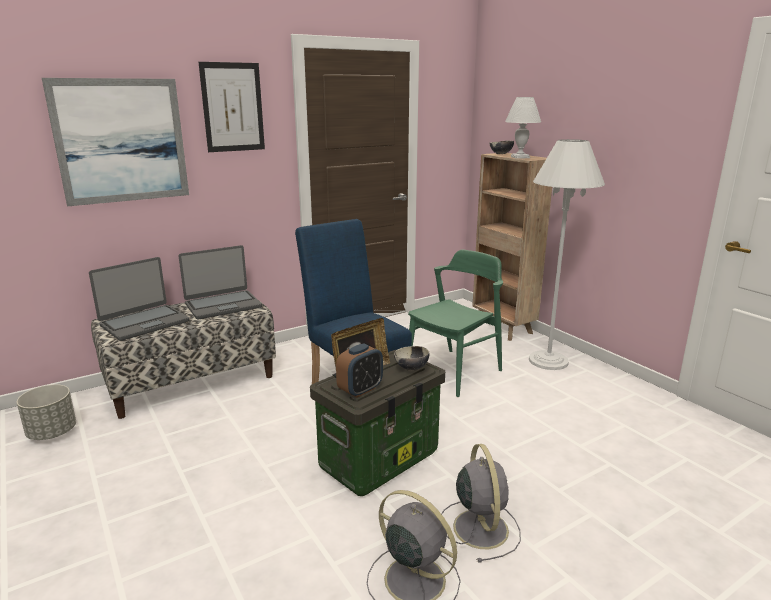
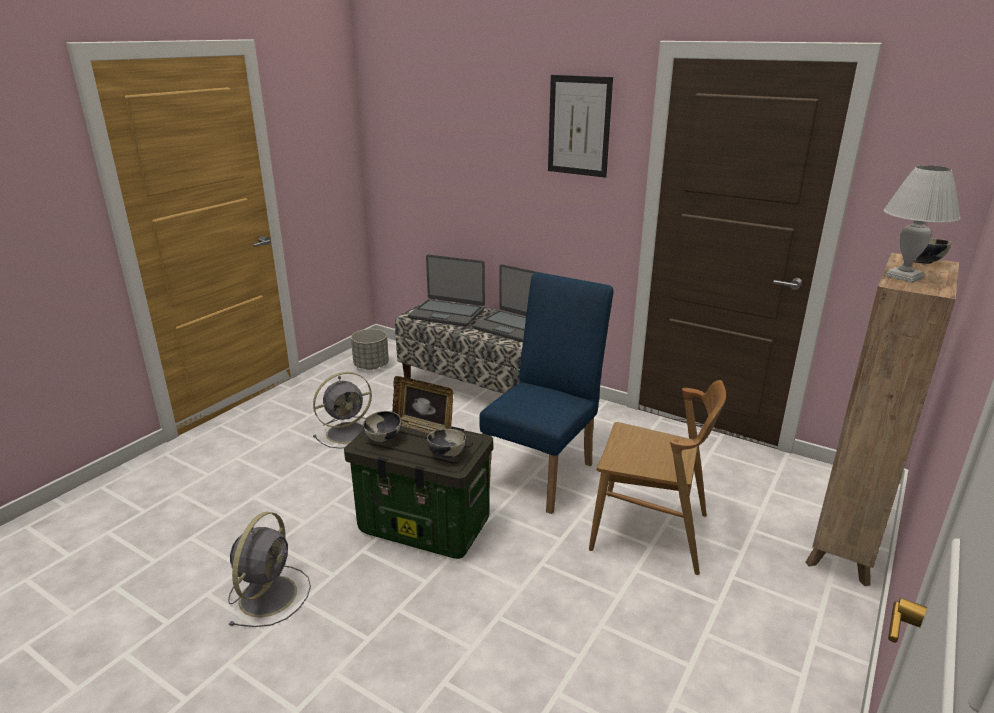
camera: 65 degrees right, 5 degrees up
(121, 141) = (479, 148): picture -> none
(360, 390) = (384, 438): alarm clock -> bowl
(454, 372) = (650, 532): green chair -> brown chair
(479, 527) = (351, 623): grey fan -> grey fan (348, 432)
(548, 361) = (784, 621): white floor lamp -> none

